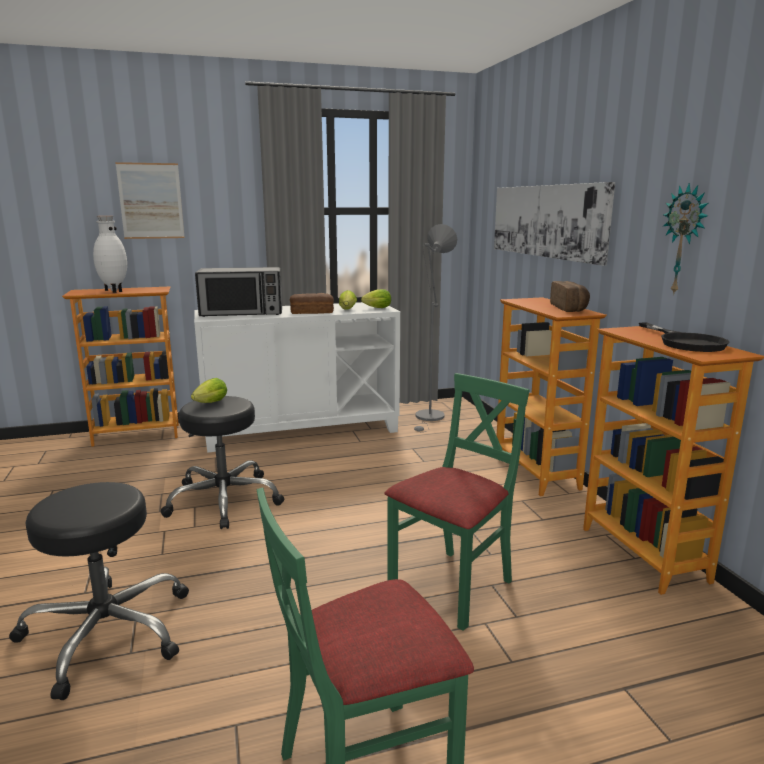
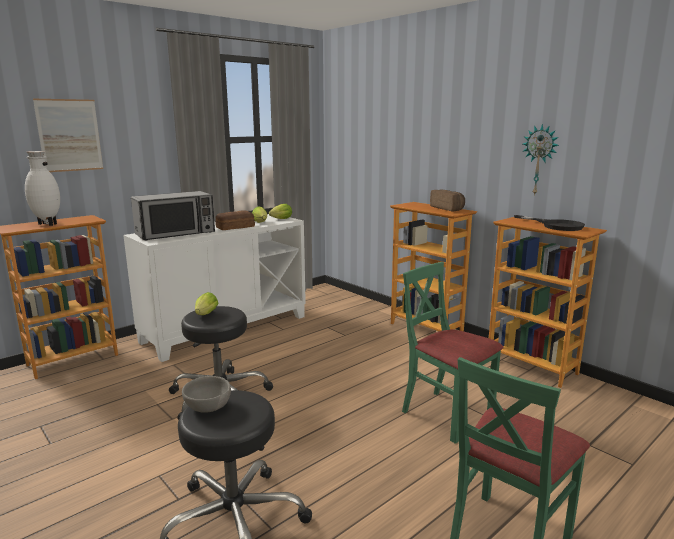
camera: 25 degrees left, 0 degrees up
(79, 494) = (208, 406): none -> grey bowl
(429, 418) = (317, 302): grey floor lamp -> none
(452, 586) = (446, 414): green chair -> green chair turned 60 degrees counterclockwise
(546, 221) = (411, 146): picture -> none

